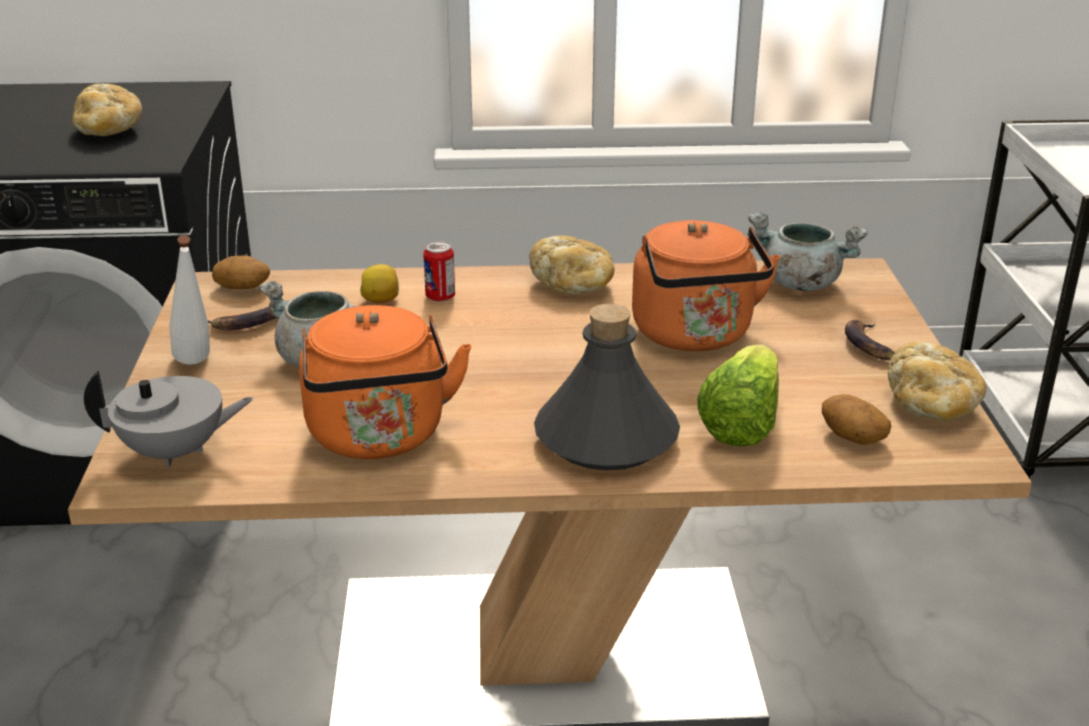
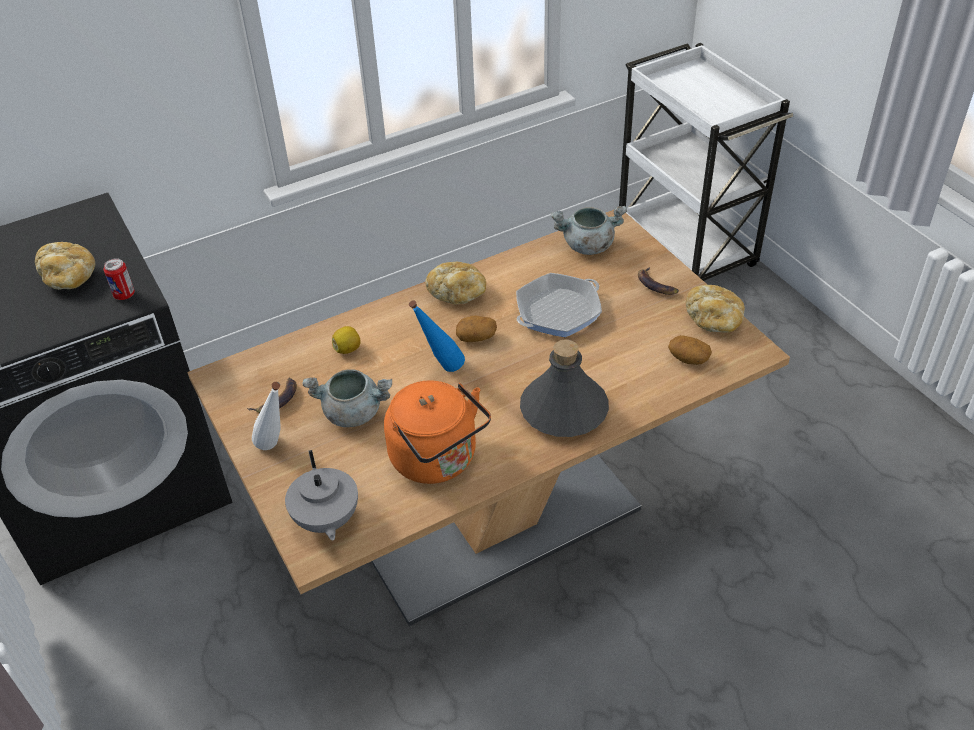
camera: 25 degrees left, 15 degrees up
(175, 452) = (326, 520): grey teapot -> grey teapot turned 105 degrees clockwise
(243, 287) = (246, 370): potato -> potato (476, 337)
(440, 297) = (383, 333): can -> can (124, 295)
(477, 350) = (440, 369): none -> blue bottle
(695, 336) = (558, 311): orange kettle -> frying pan
(741, 423) = (627, 371): lettuce -> none

